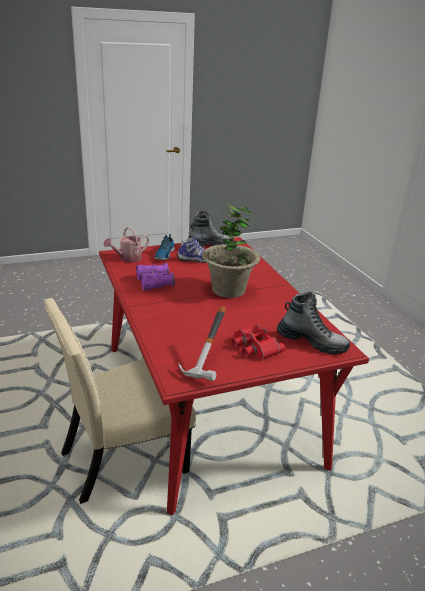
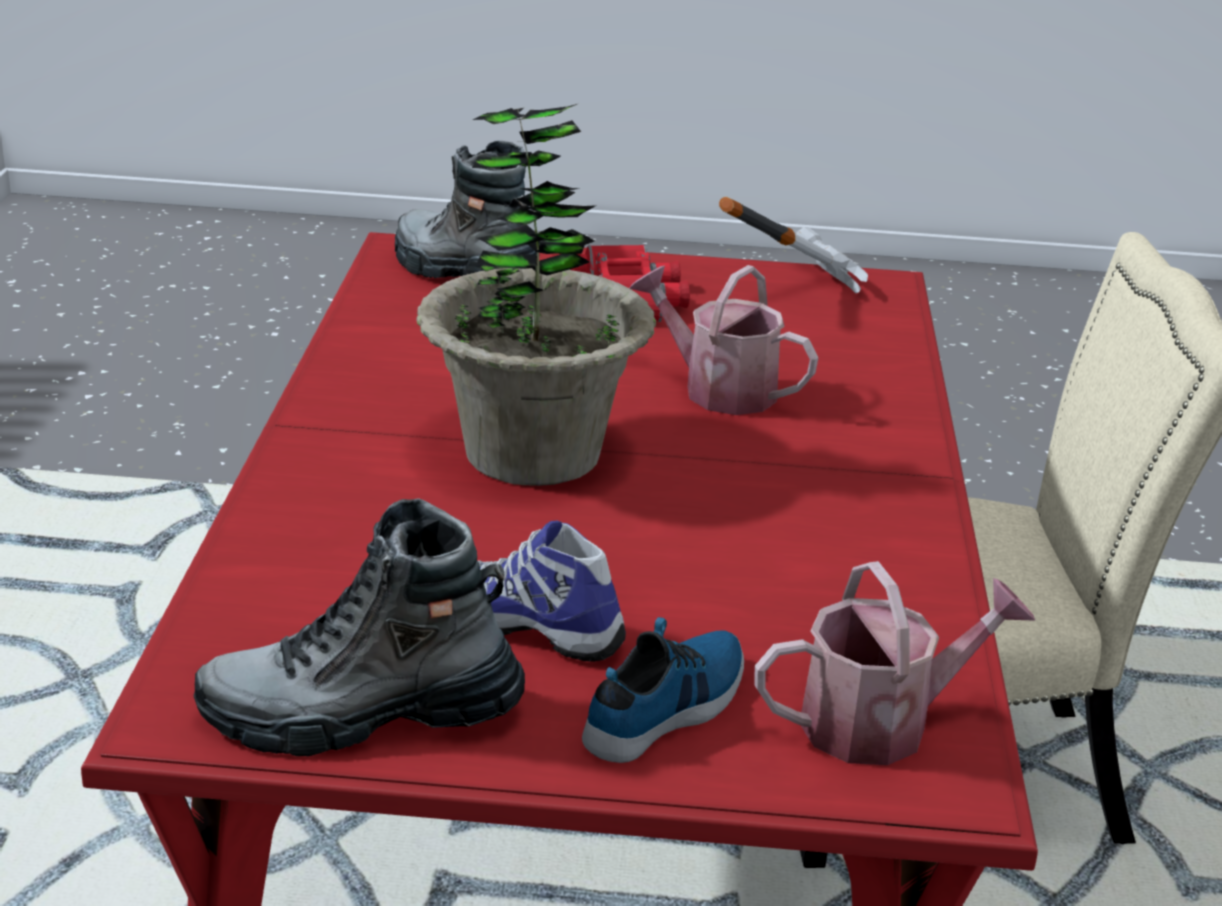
camera: 155 degrees left, 0 degrees up
(154, 283) = (806, 547): purple binoculars -> none
(200, 318) = (718, 389): none -> watering can

